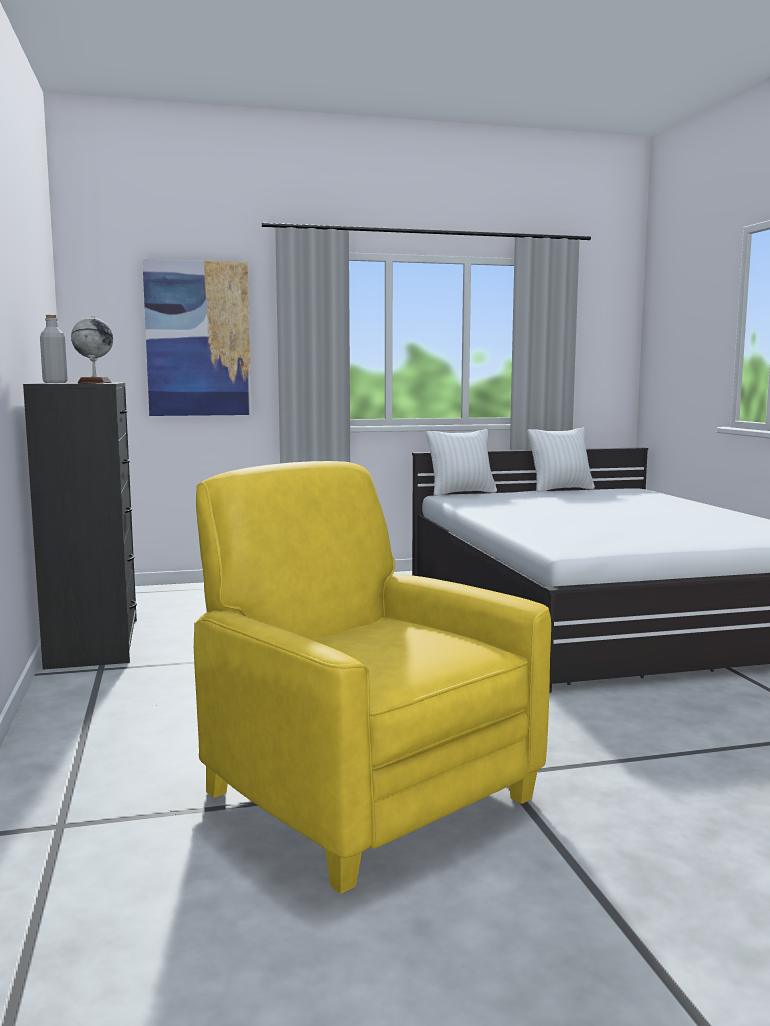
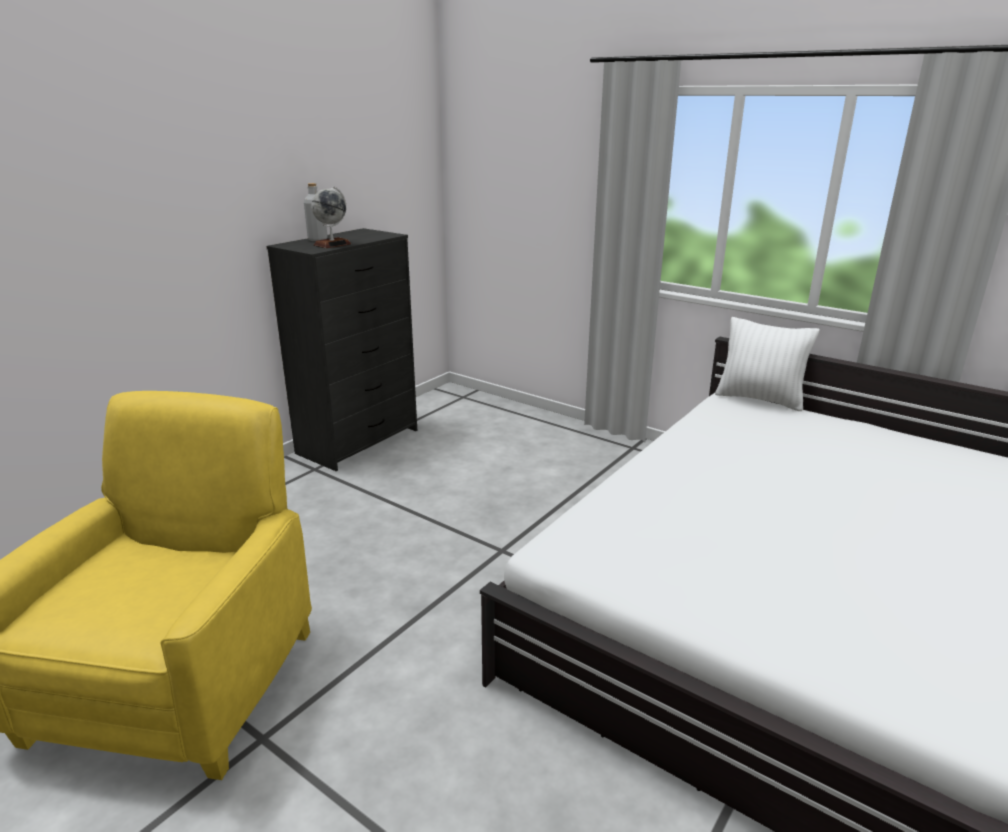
camera: 50 degrees right, 15 degrees up
(198, 339) = (539, 182): picture -> none
(560, 489) = (904, 433): white pillow -> none

